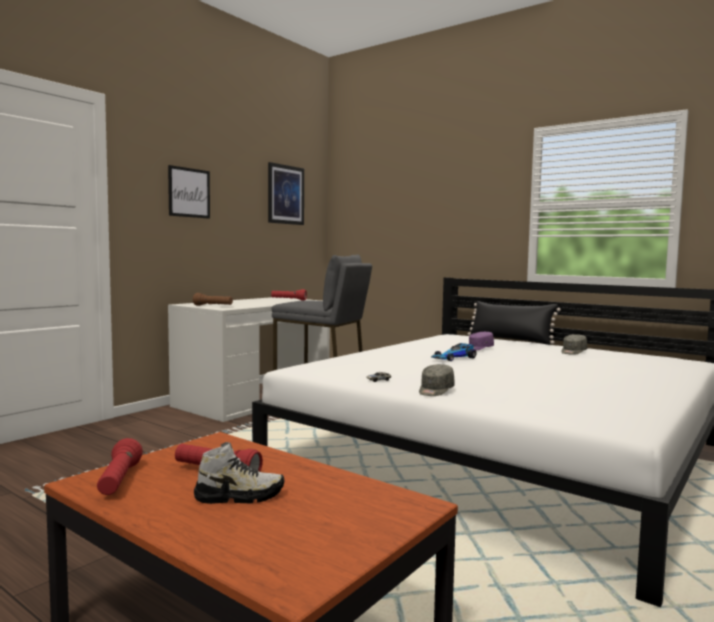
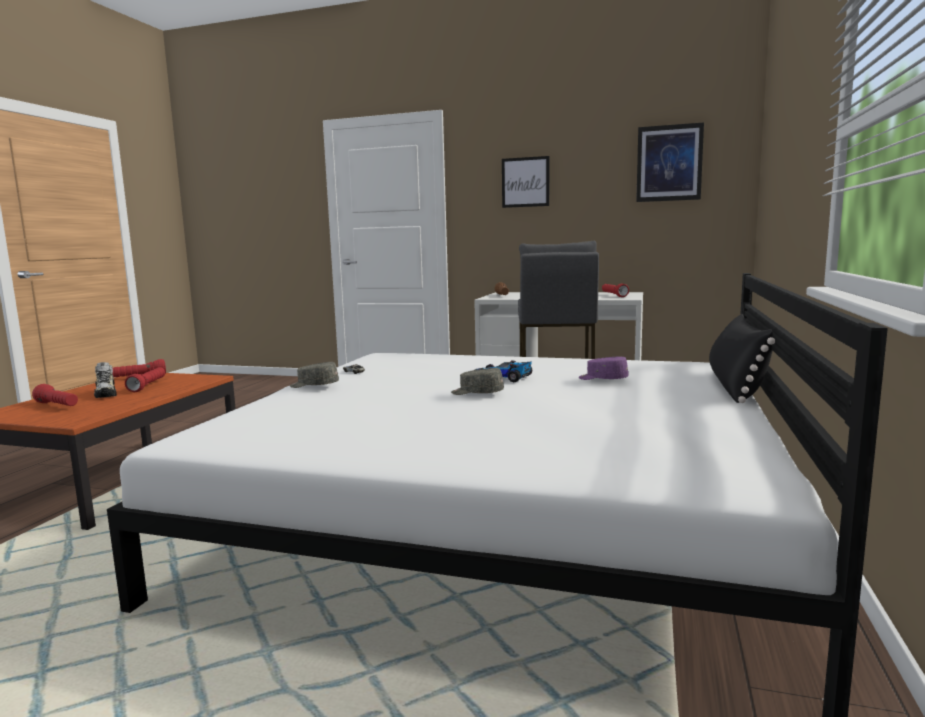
camera: 70 degrees right, 5 degrees up
(287, 527) = (57, 405): none -> red flashlight
(573, 352) = (672, 414): grey cap -> grey cap (477, 393)

